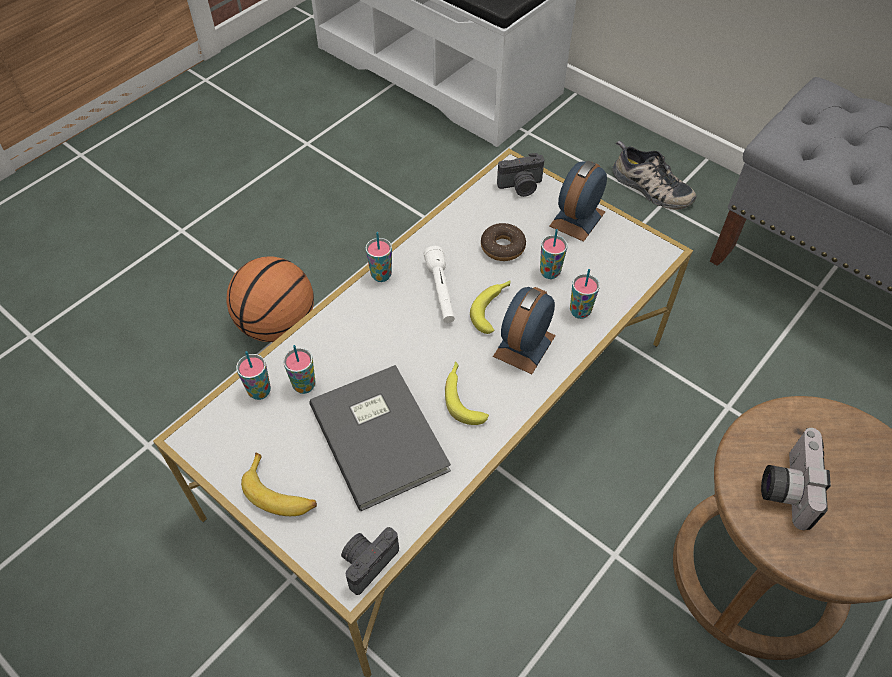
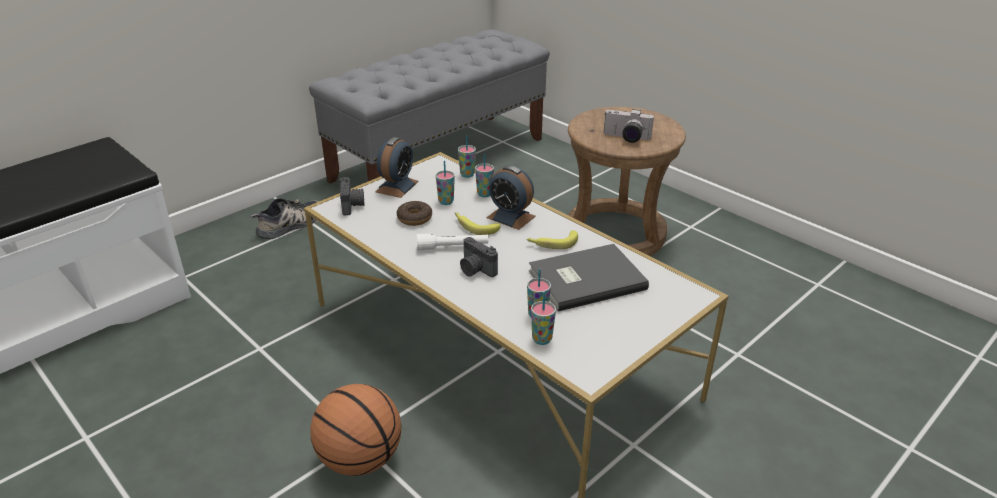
camera: 85 degrees left, 20 degrees down
(280, 493) = (636, 326): banana -> none
(367, 562) = (685, 287): camera -> camera (476, 270)
(381, 275) = (428, 274): cup -> cup (467, 175)
(577, 219) = (397, 186): alarm clock -> alarm clock turned 105 degrees counterclockwise

